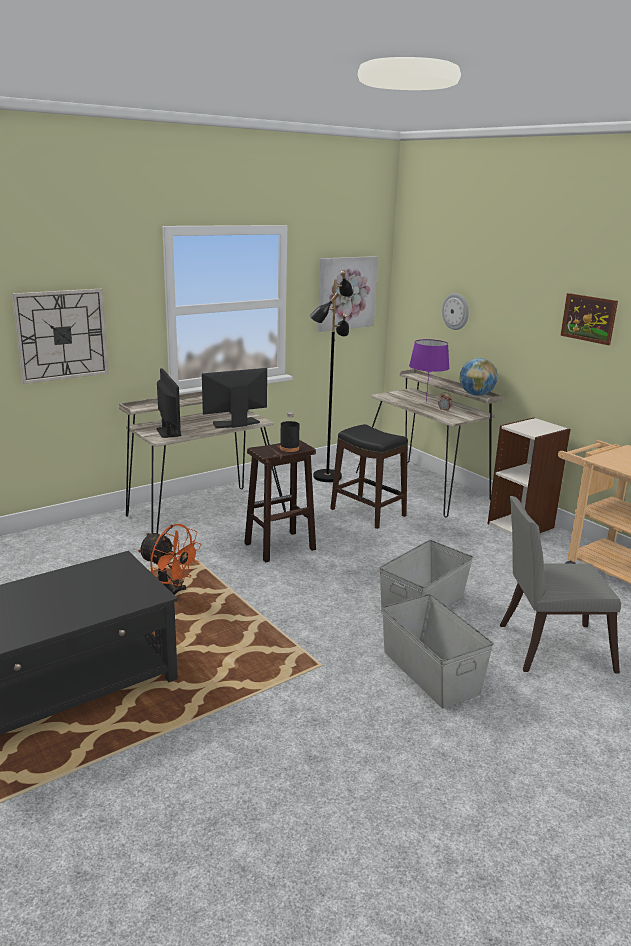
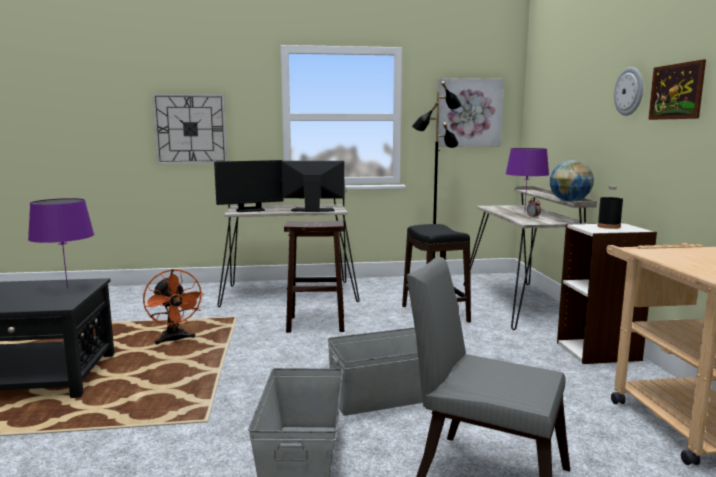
camera: 30 degrees right, 10 degrees down
(112, 573) = (67, 288): none -> purple table lamp
(168, 432) = (250, 210): monitor -> monitor turned 60 degrees clockwise
(289, 448) = (321, 224): black bottle -> black bottle (608, 226)
(456, 311) = (565, 119): wall clock -> wall clock (629, 91)

